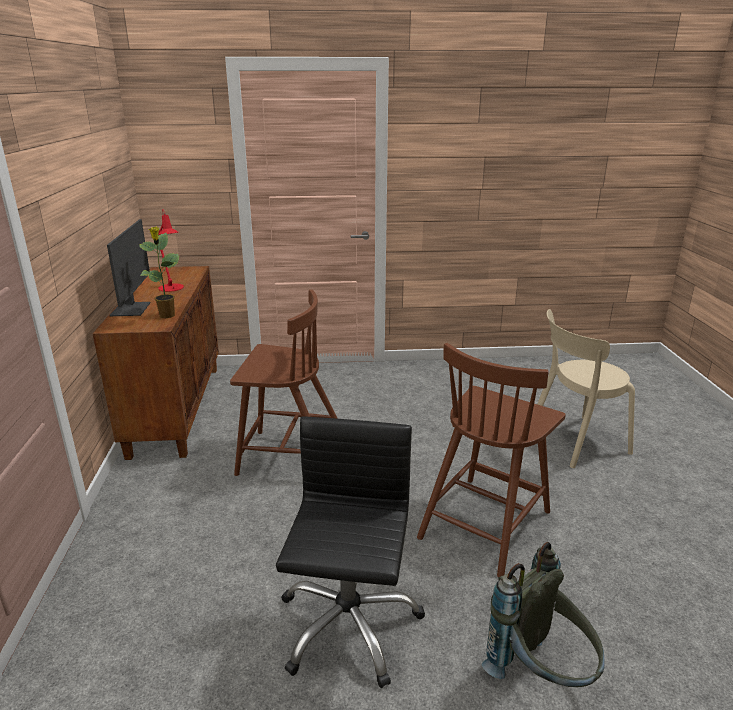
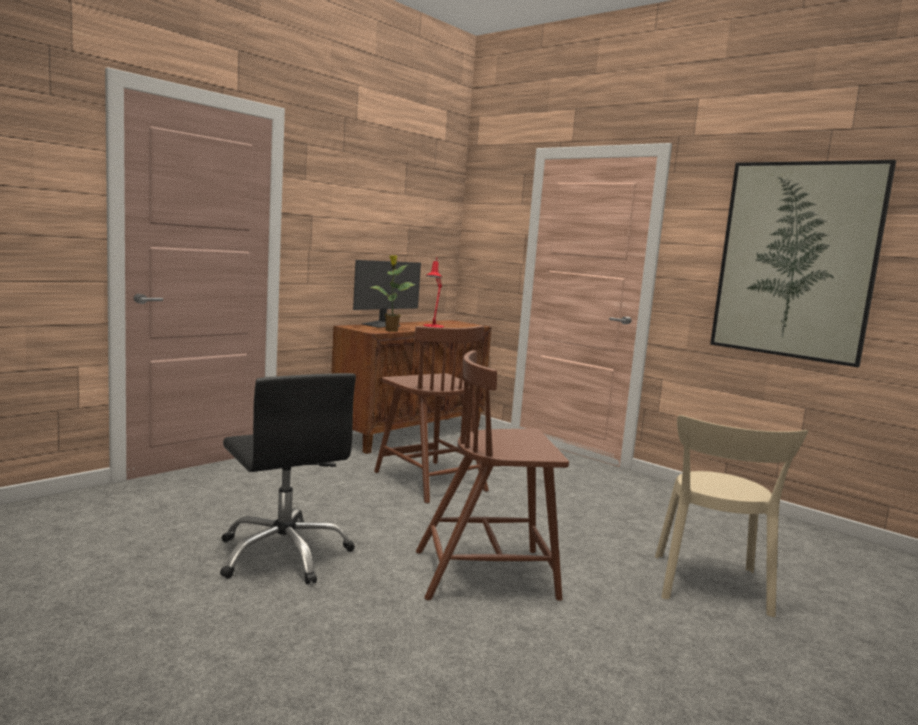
camera: 45 degrees right, 15 degrees down
(348, 624) = (284, 554): black office chair -> black office chair turned 90 degrees clockwise
(507, 165) = (796, 260): none -> picture
(541, 674) = (335, 648): grey backpack -> none
(574, 441) = (711, 587): beige chair -> beige chair turned 105 degrees counterclockwise

